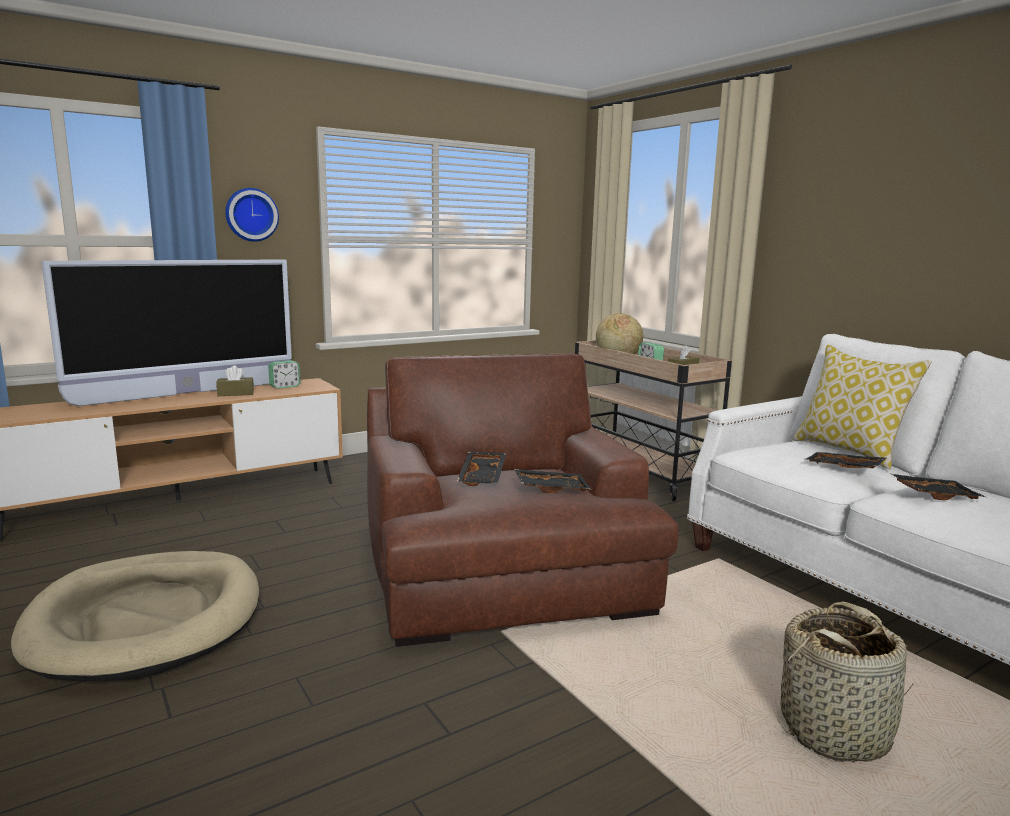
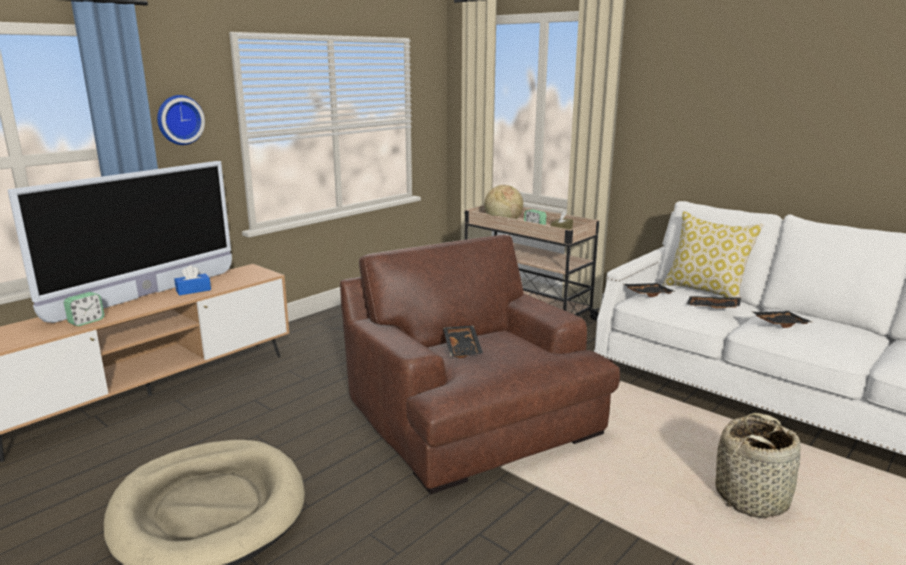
camera: 15 degrees left, 5 degrees up
(235, 393) = (193, 290): brown tissue box -> blue tissue box
(285, 386) = (231, 277): alarm clock -> alarm clock (86, 321)
(551, 488) = (522, 352): black tray -> black tray (648, 294)

